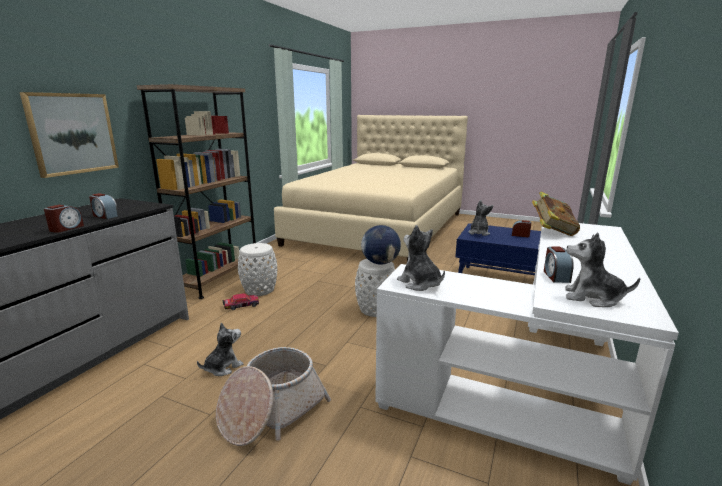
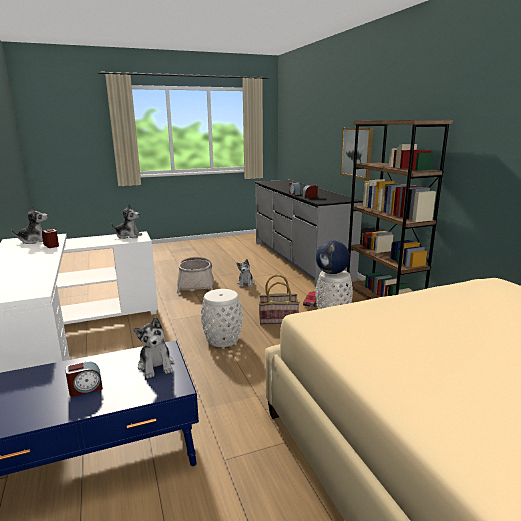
camera: 135 degrees right, 0 degrees up
(303, 305) = (278, 319): none -> basket
(380, 263) = (217, 295): globe -> globe (332, 273)
(552, 231) = (43, 278): book -> none

